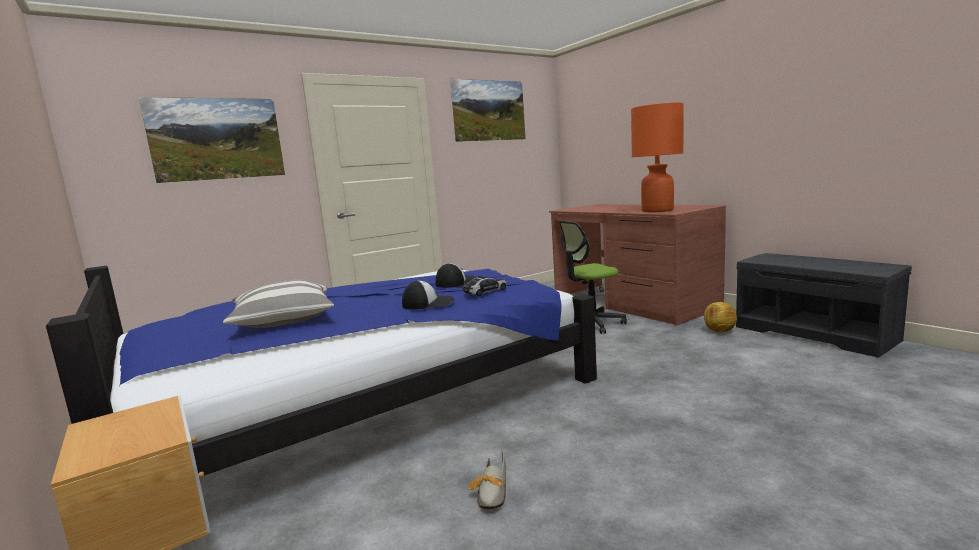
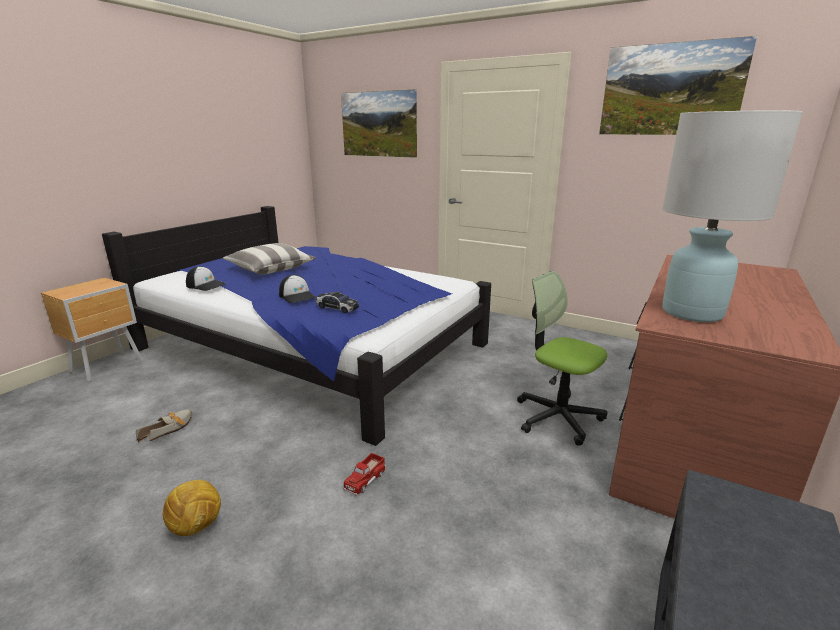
camera: 65 degrees right, 10 degrees up
(456, 282) = (373, 292): cap -> cap (206, 285)
(492, 493) = (171, 428): shoe -> shoe turned 135 degrees clockwise
(640, 386) = (365, 479): none -> toy truck
(657, 210) = (692, 313): orange table lamp -> white table lamp
(719, 331) = (618, 549): football -> football (197, 526)

